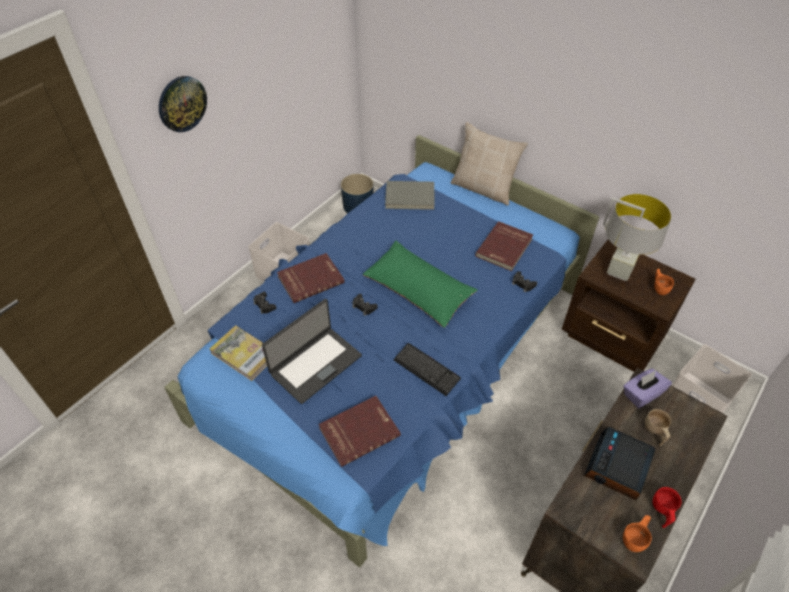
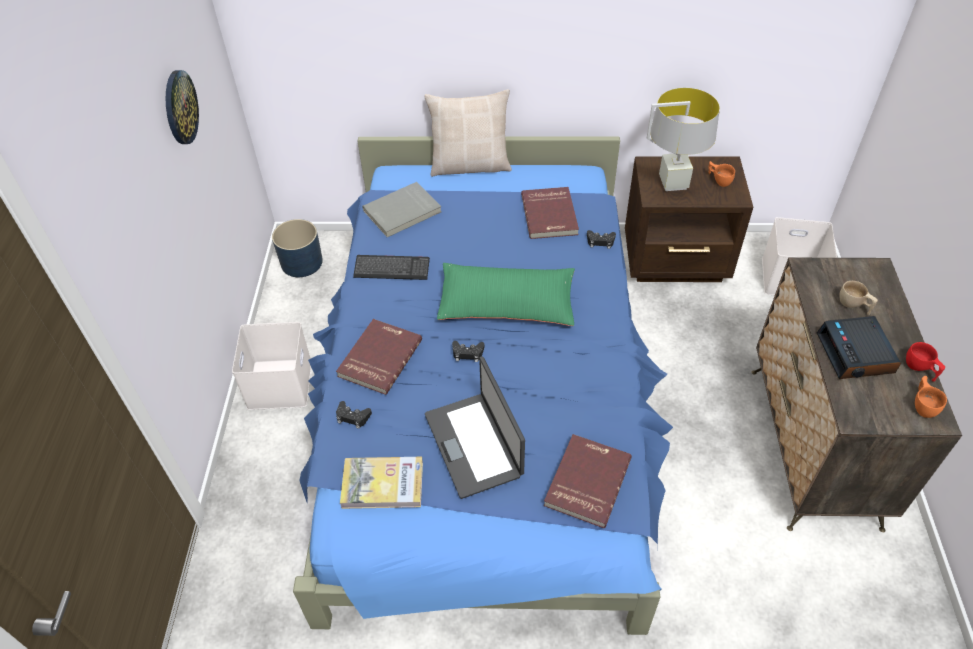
camera: 35 degrees left, 0 degrees up
(182, 103) = (121, 209): wall clock -> wall clock (180, 107)
(315, 364) = (474, 444): laptop -> laptop turned 150 degrees clockwise
(426, 370) = (592, 378): keyboard -> keyboard (392, 269)
(642, 394) = (814, 279): purple tissue box -> none

